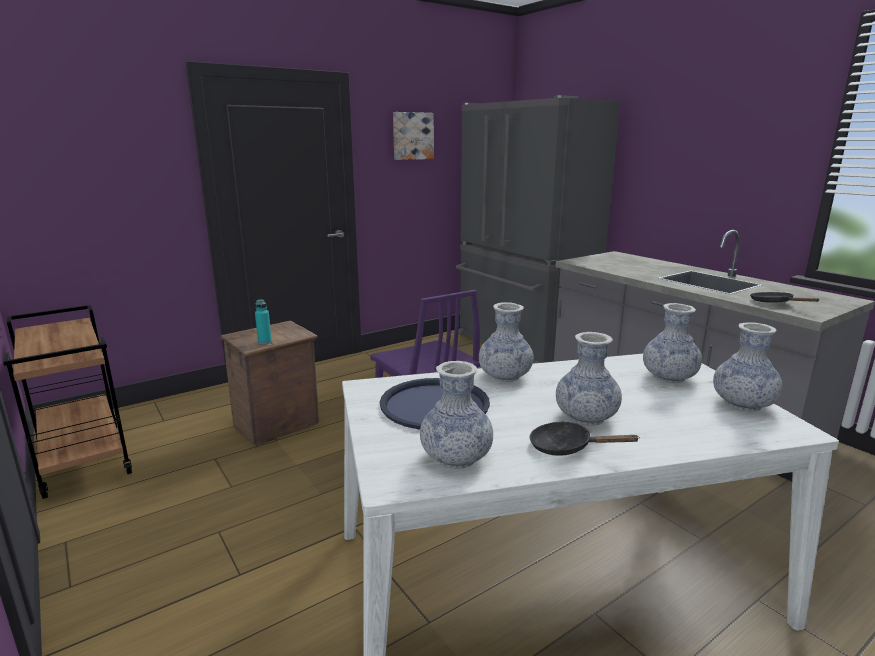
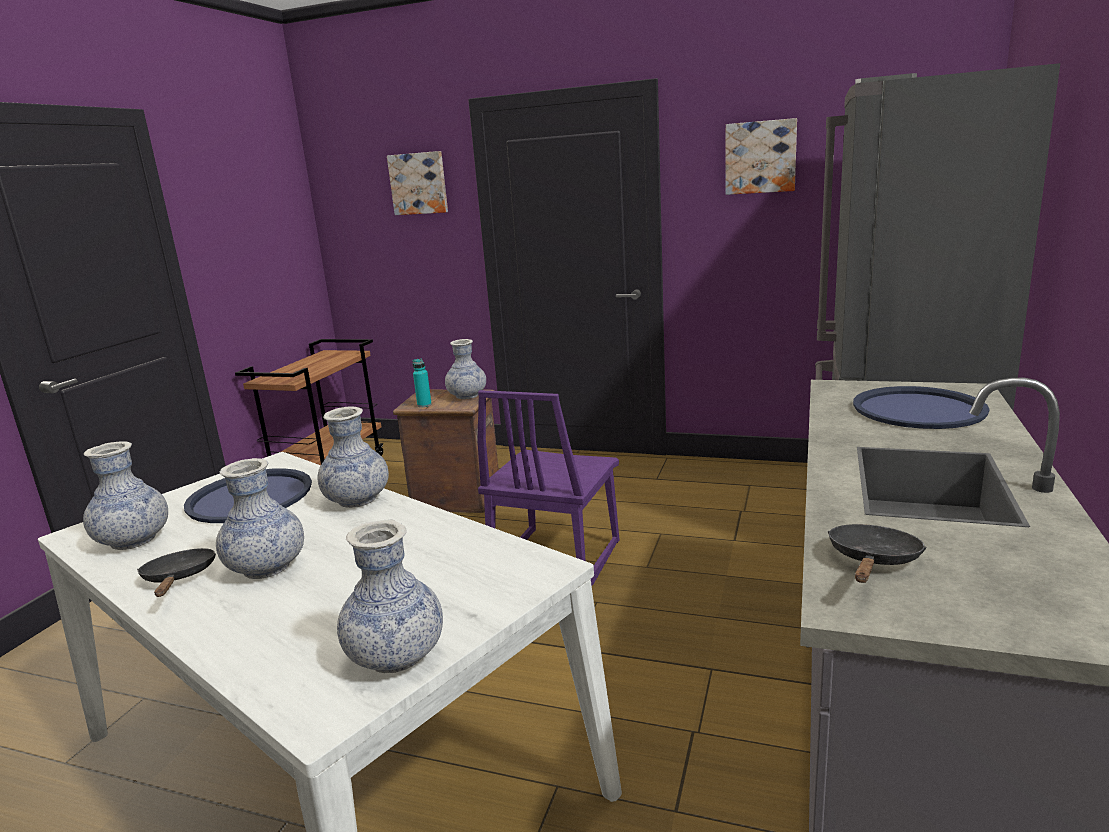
camera: 55 degrees right, 0 degrees up
(128, 138) = (419, 183): none -> picture
(628, 263) = (918, 409): none -> blue tray
(669, 377) = (455, 582): vase -> vase (467, 396)

